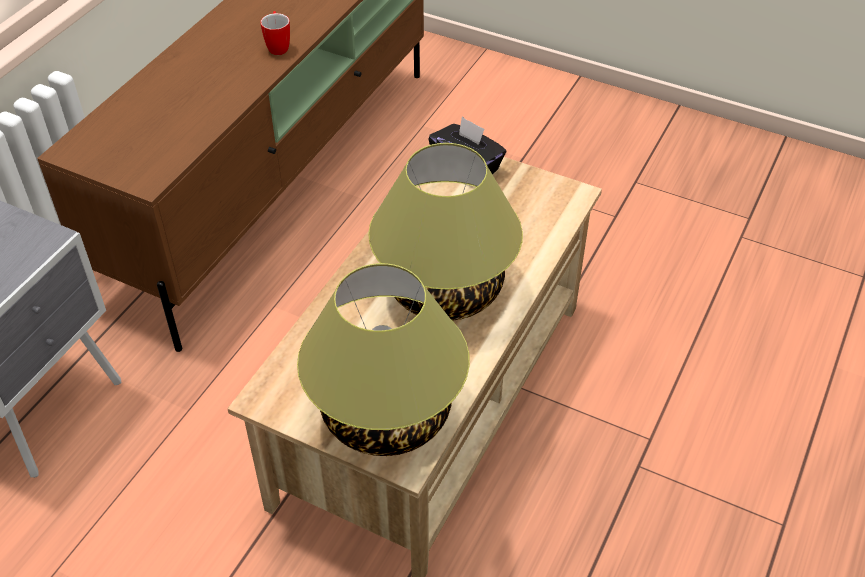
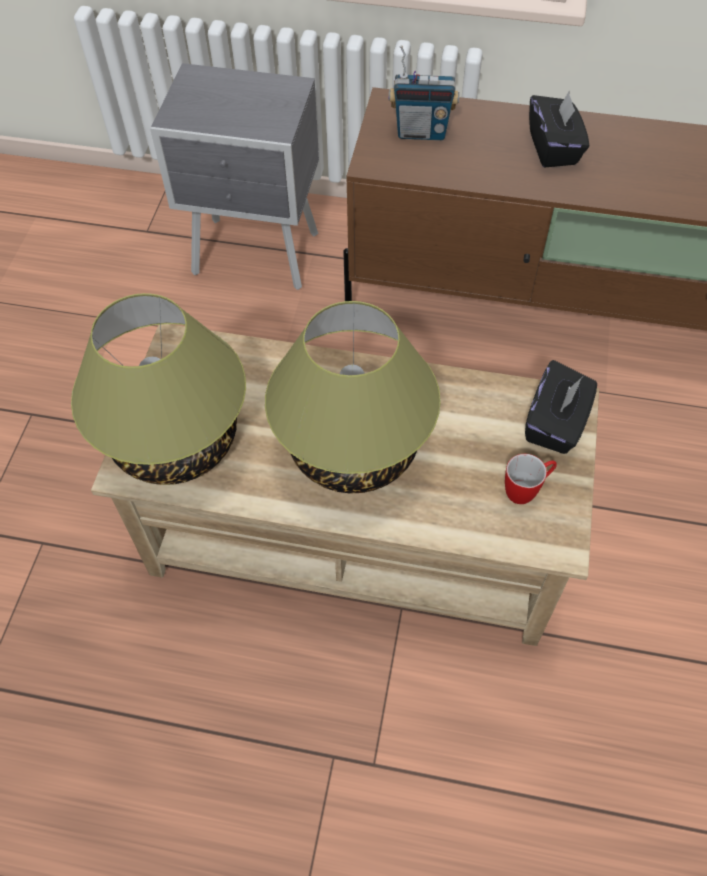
camera: 75 degrees right, 10 degrees up
(128, 140) = (421, 132): none -> radio
(206, 70) = (553, 148): none -> black tissue box
(278, 46) = (627, 188): mug -> mug (526, 490)

